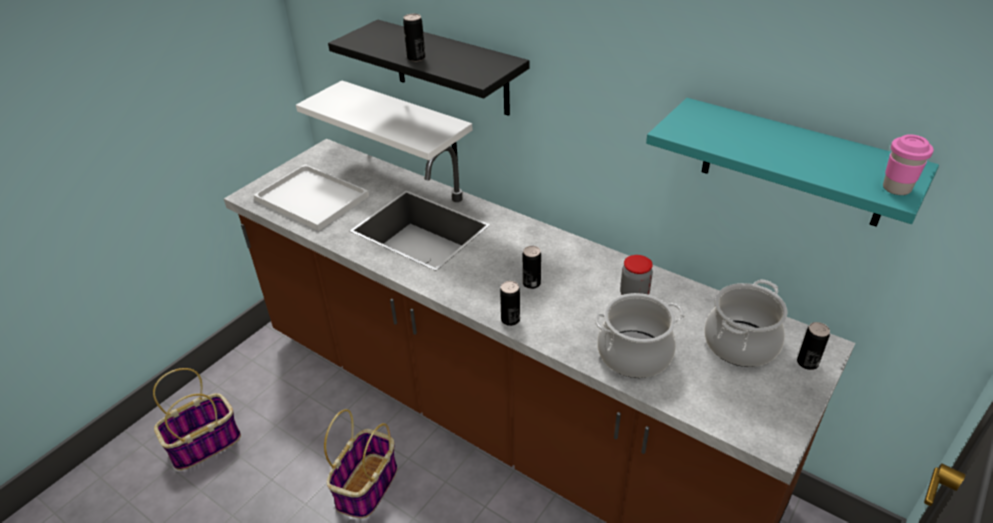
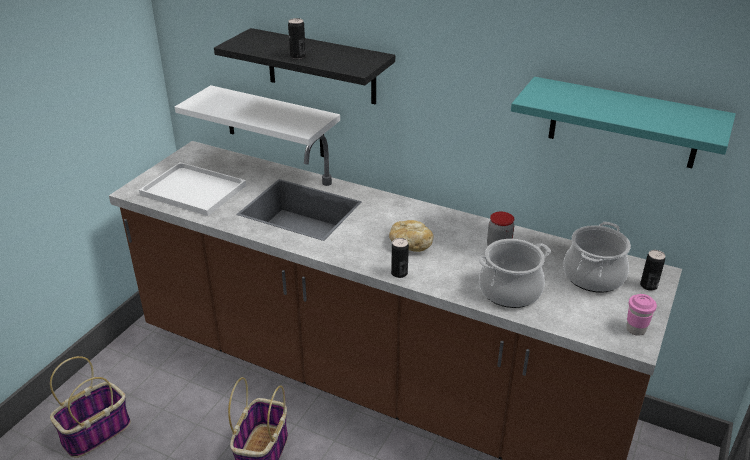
camera: 10 degrees left, 5 degrees down
(531, 283) = (410, 244): can -> bread
(896, 188) = (709, 130): pink cup -> pink cup (635, 329)

